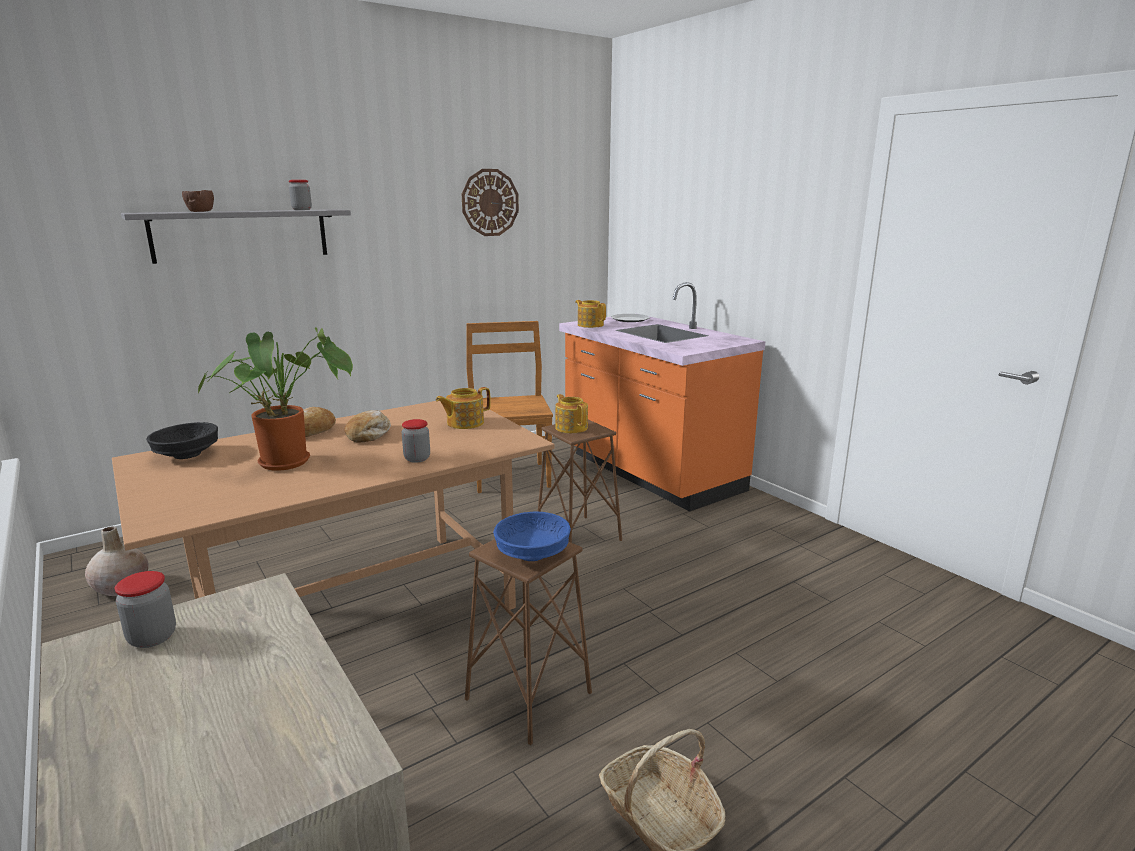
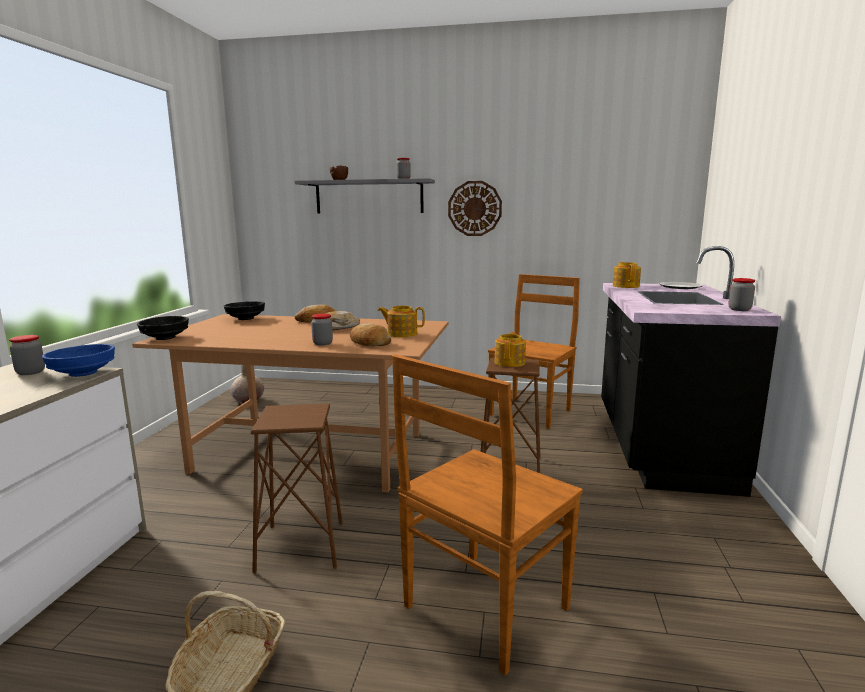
camera: 45 degrees right, 5 degrees down
(156, 518) = (165, 338): none -> black bowl
(291, 461) = (271, 330): potted plant -> none
(466, 443) = (369, 343): none -> bread
(490, 202) = (565, 174): wall clock -> wall clock (474, 208)
(532, 554) = (288, 419): blue bowl -> blue bowl (84, 373)
(650, 473) = (659, 446): orange counter -> black counter
(731, 339) = (739, 309): none -> jar
(733, 652) = (483, 609): none -> brown chair

